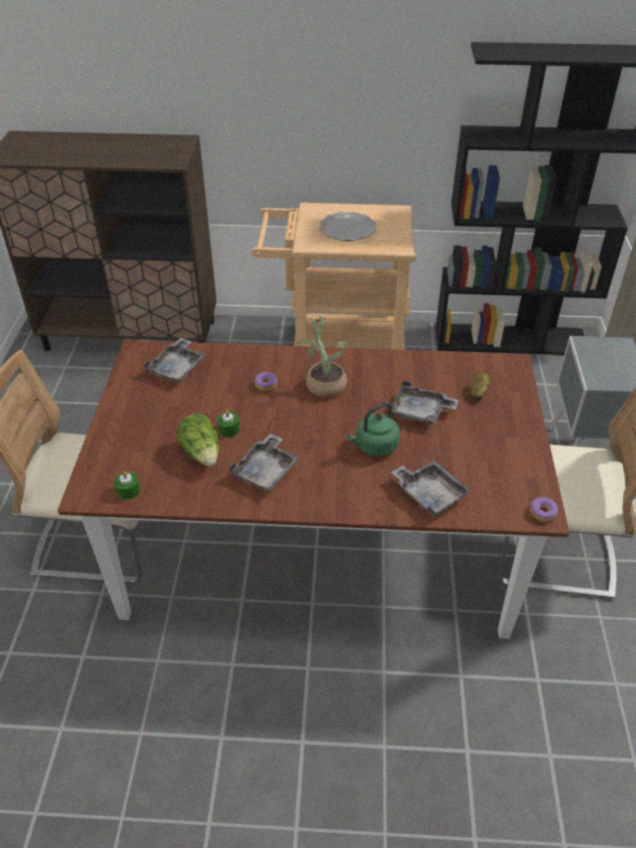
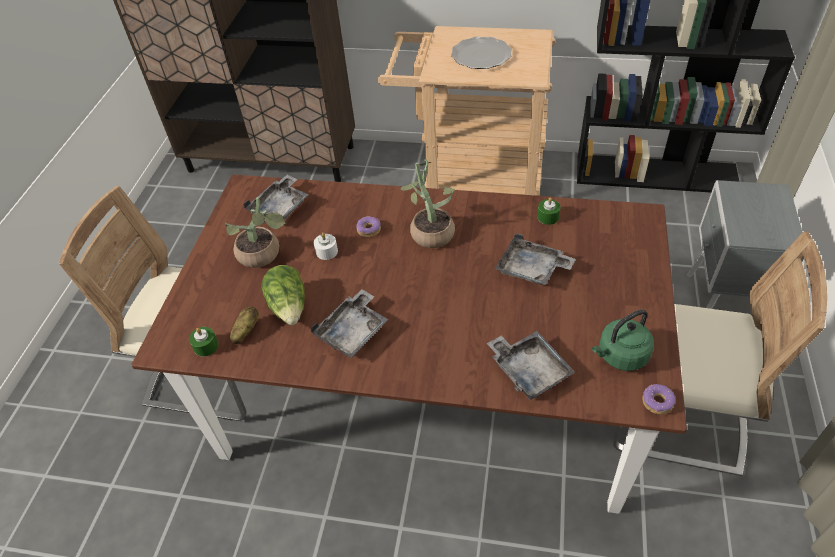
camera: 10 degrees right, 5 degrees up
(168, 410) = (263, 256): none -> potted plant
(229, 404) = (327, 251): none -> white candle
(229, 429) = (321, 280): green candle -> green candle (548, 217)
(374, 446) = (475, 309): green kettle -> green kettle (620, 356)
(478, 392) = (600, 249): potato -> potato (246, 331)

